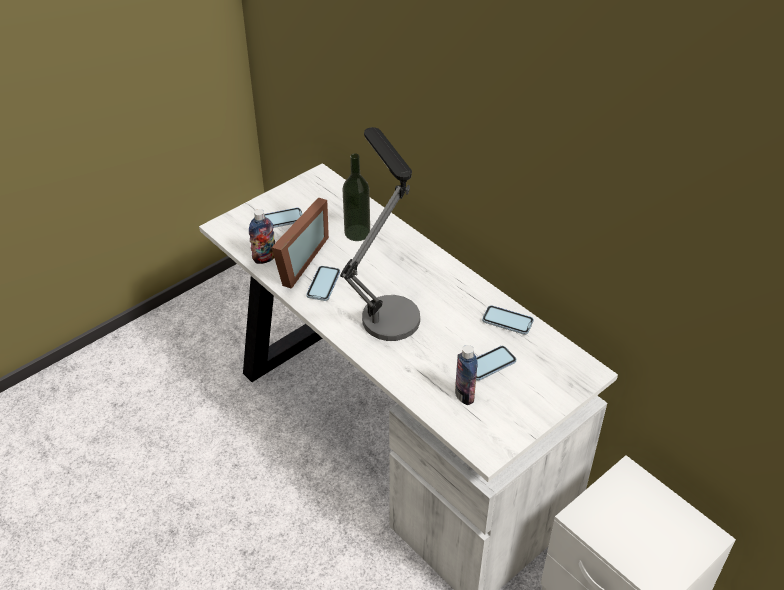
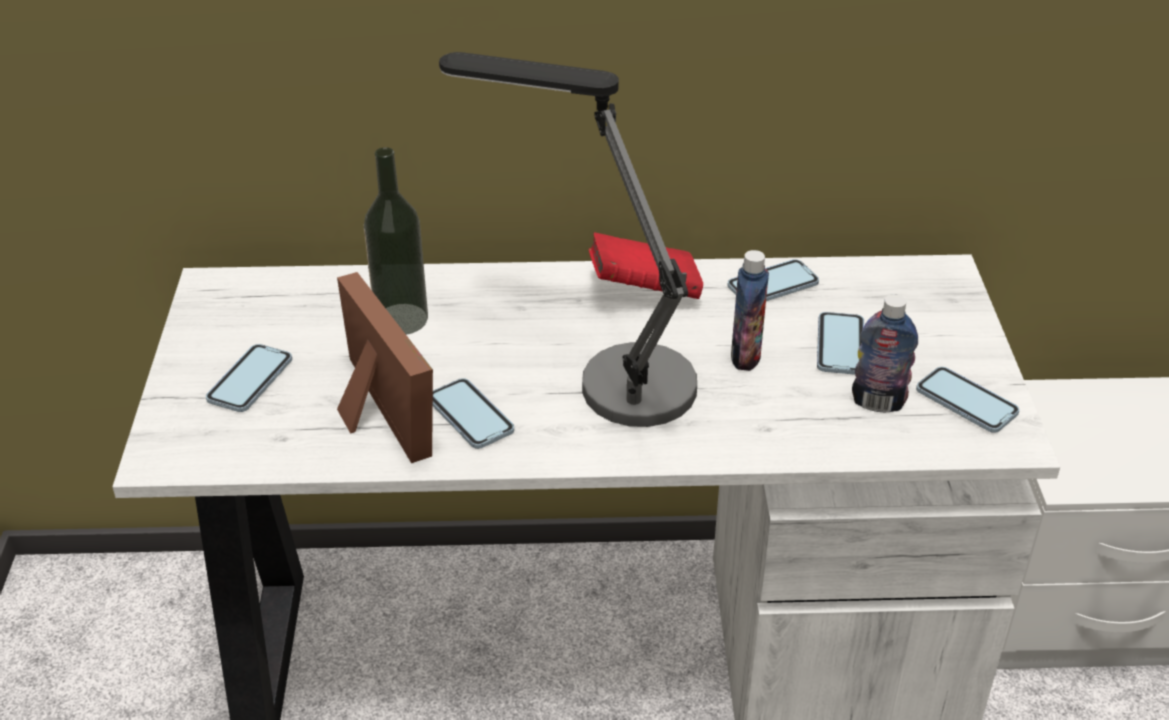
camera: 50 degrees left, 5 degrees down
(264, 258) = (316, 449): bottle -> bottle (745, 356)
(456, 285) = (644, 290): none -> red book
(498, 424) = (966, 402): none -> phone

